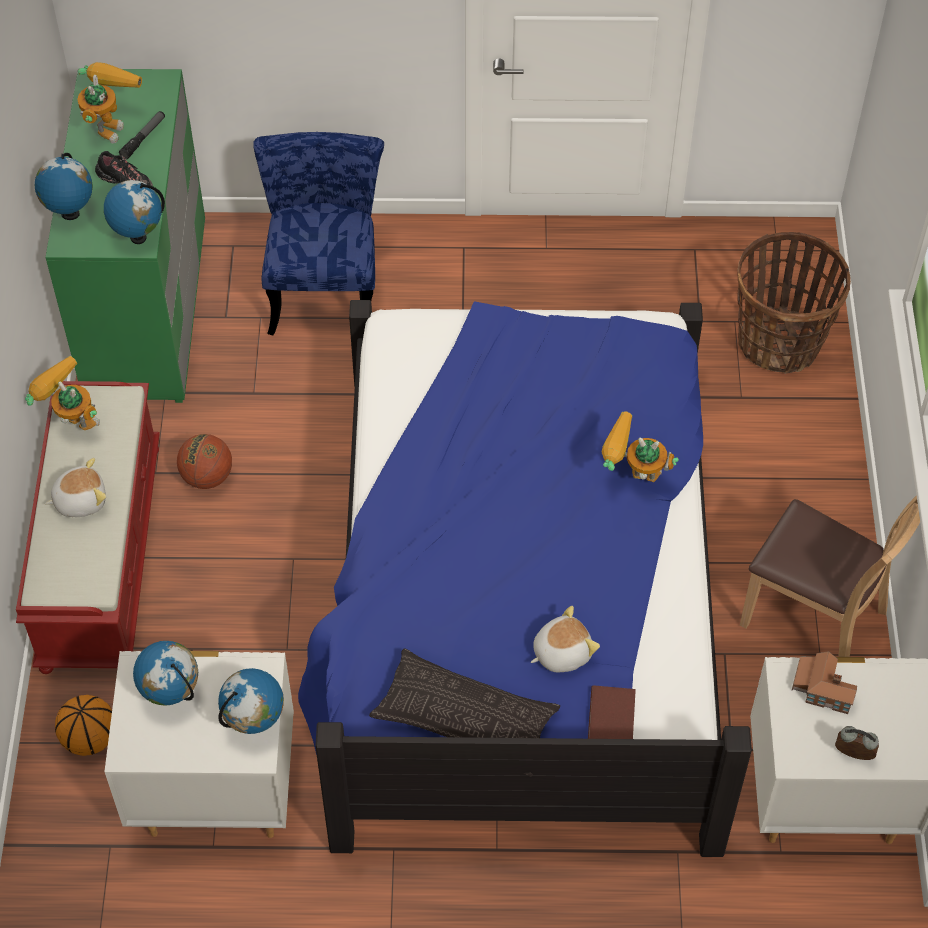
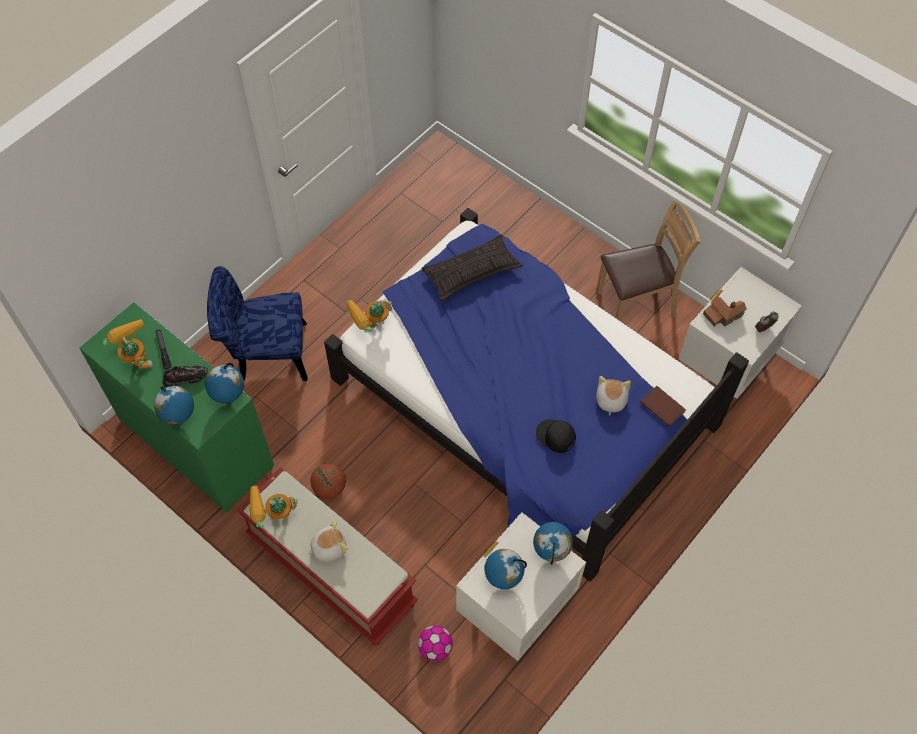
camera: 50 degrees left, 5 degrees up
(80, 500) = (328, 547): plush toy -> plush toy turned 45 degrees clockwise
(89, 739) = (435, 648): basketball -> football
(326, 286) = (265, 354): blue chair -> blue chair turned 45 degrees counterclockwise
(442, 625) = (555, 436): none -> black cap
(465, 718) = (612, 464): pillow -> pillow (471, 271)
(631, 478) = (543, 304): toy robot -> toy robot (371, 329)
(779, 342) = (483, 202): basket -> none

